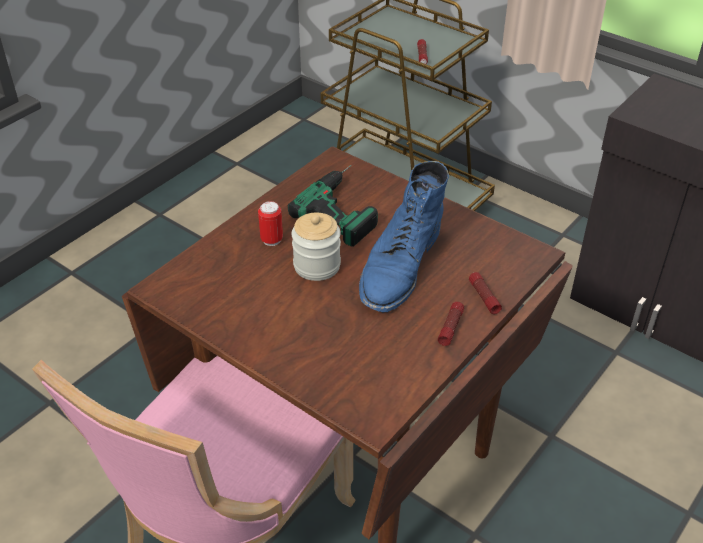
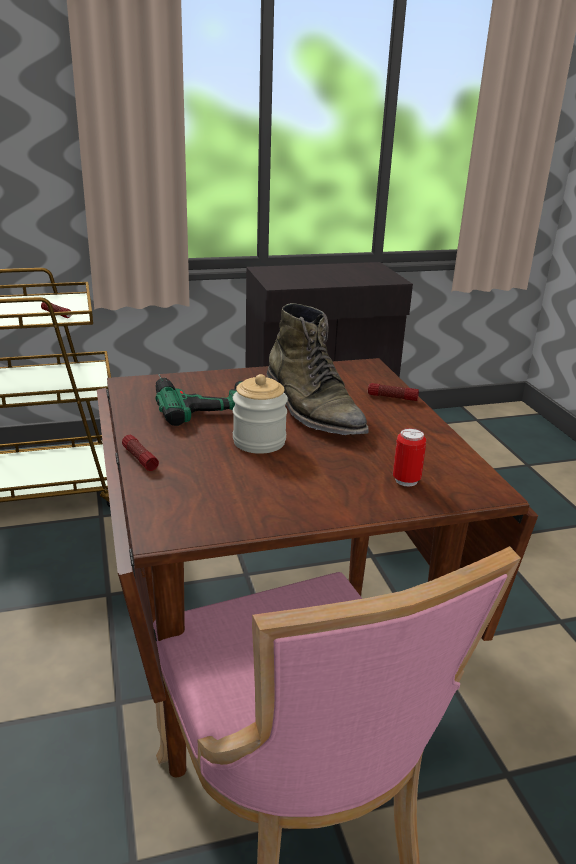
camera: 55 degrees left, 15 degrees down
(271, 240) = (189, 448): can -> can (406, 480)
(400, 266) = (312, 411): blue boot -> green boot
(450, 327) = (412, 421): flashlight -> flashlight (139, 458)

